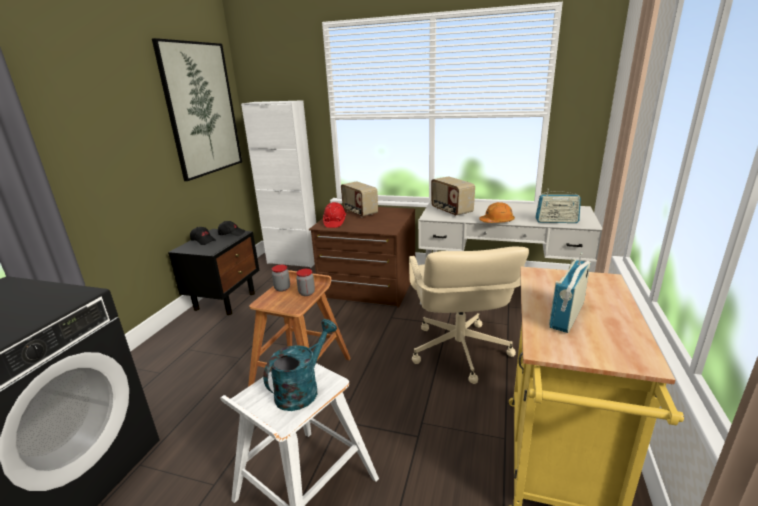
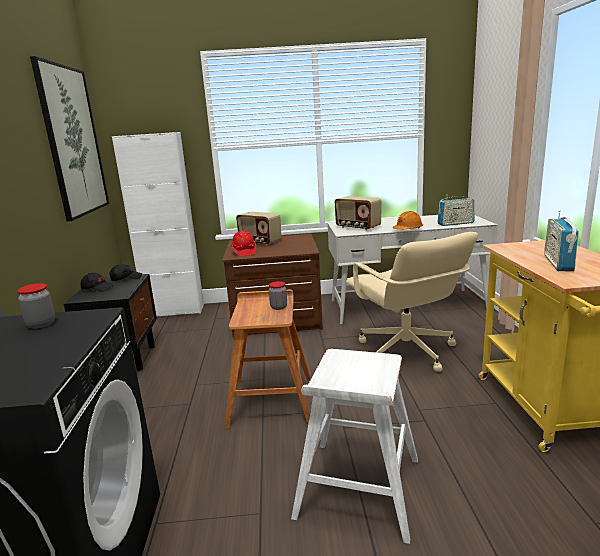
camera: 20 degrees left, 5 degrees down
(282, 288) = (248, 308): jar -> jar (41, 324)
(302, 389) = (366, 369): turquoise watering can -> none

